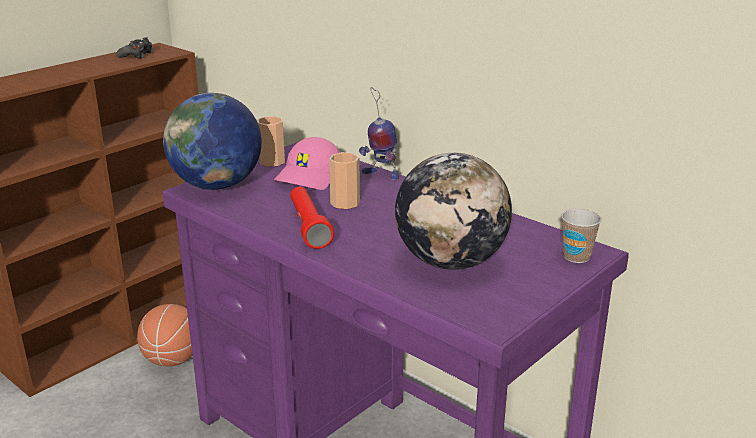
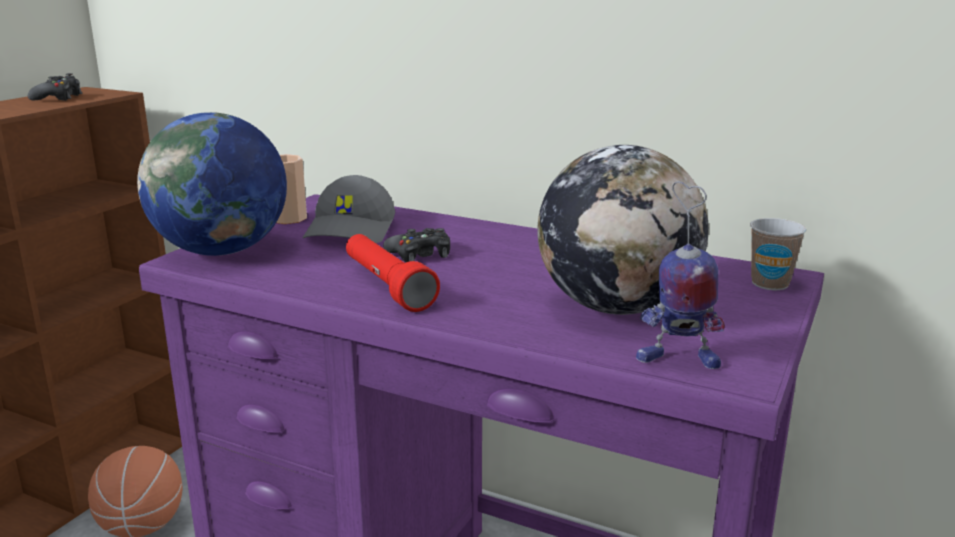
camera: 15 degrees left, 5 degrees down
(310, 177) = (352, 230): pink cap -> grey cap
(345, 203) = (420, 254): cup -> black game controller
(380, 174) = (446, 220): toy robot -> toy robot (677, 360)

